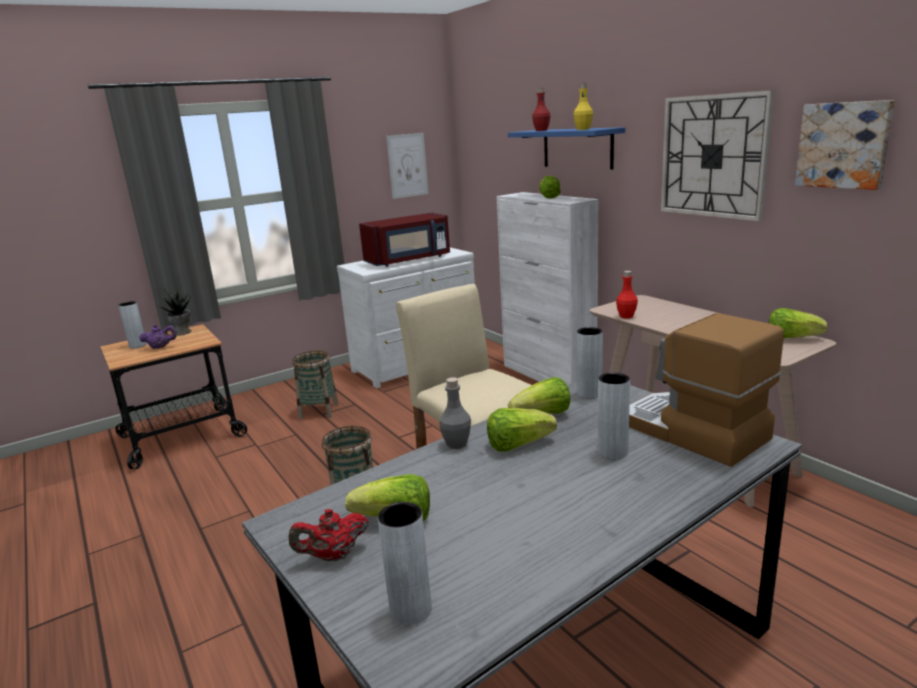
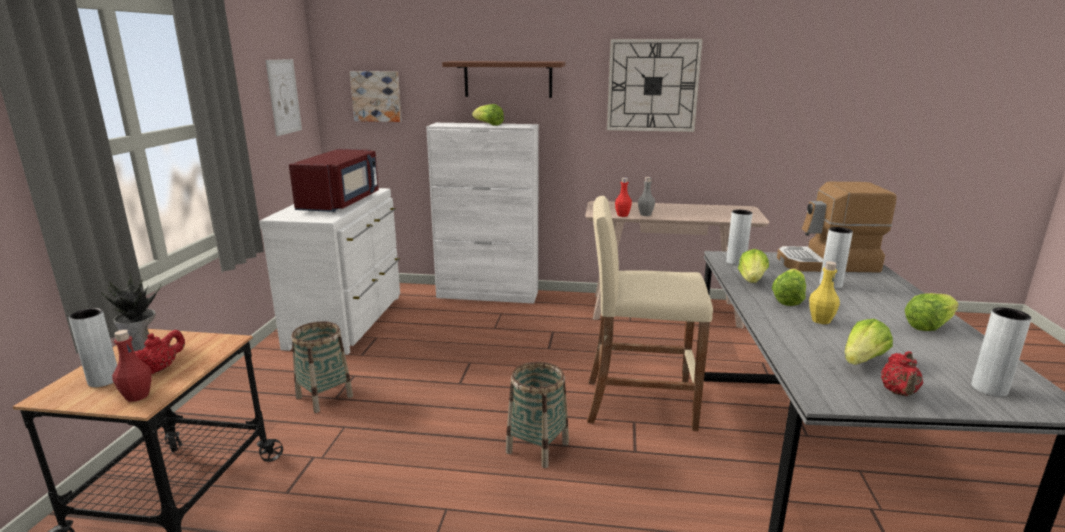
camera: 50 degrees left, 0 degrees up
(161, 347) = (160, 368): purple teapot -> red teapot
(456, 444) = (762, 312): grey bottle -> grey bottle (645, 214)
(541, 130) = (483, 61): red bottle -> red bottle (137, 396)
(577, 148) = (508, 79): blue shelf -> brown shelf
(583, 129) = (538, 61): yellow bottle -> yellow bottle (820, 320)
(791, 338) = (734, 209): lettuce -> lettuce (928, 325)
(844, 145) = (751, 78): picture -> picture (377, 96)

